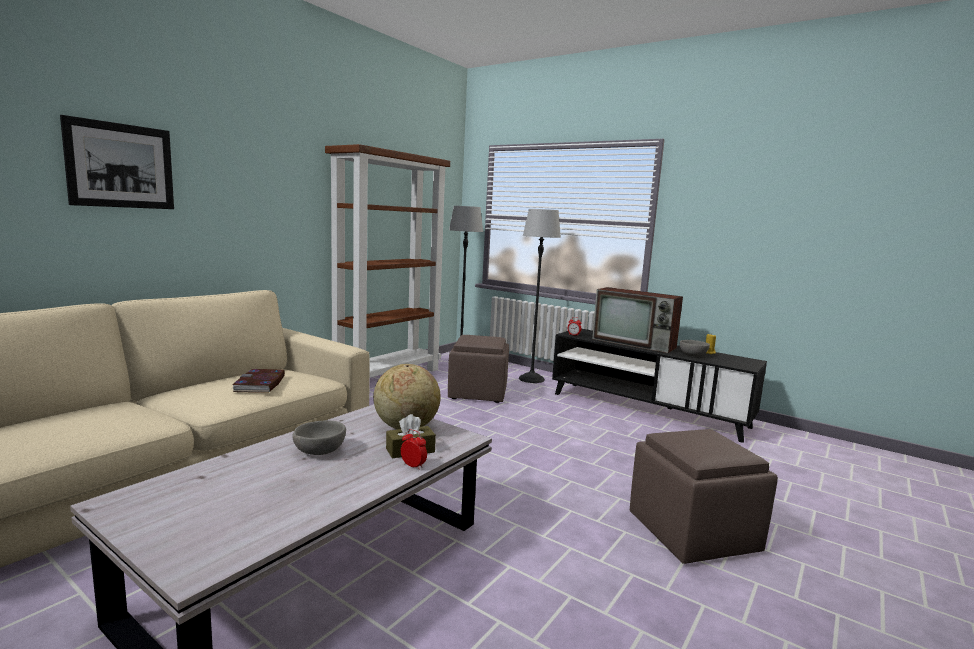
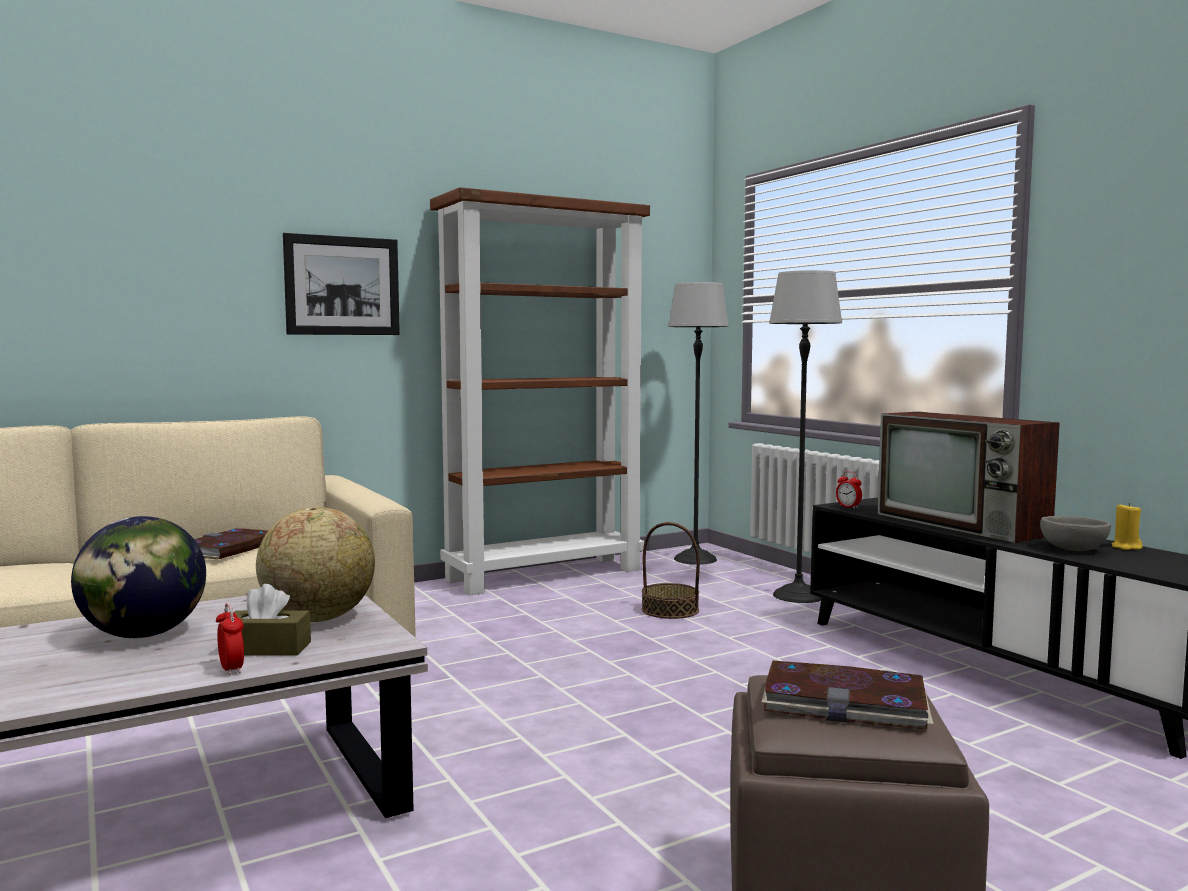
camera: 25 degrees right, 5 degrees down
(121, 166) = (110, 243): picture -> picture (342, 286)
(320, 451) = (143, 635): grey bowl -> globe
(478, 393) = (670, 610): brown ottoman -> basket
(706, 442) = (845, 702): none -> book

